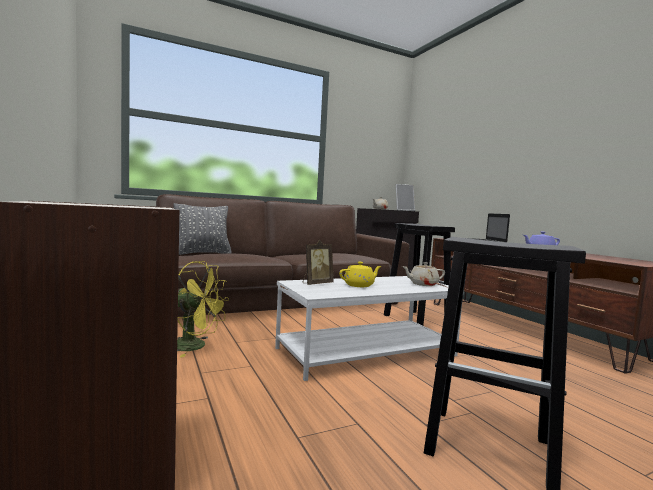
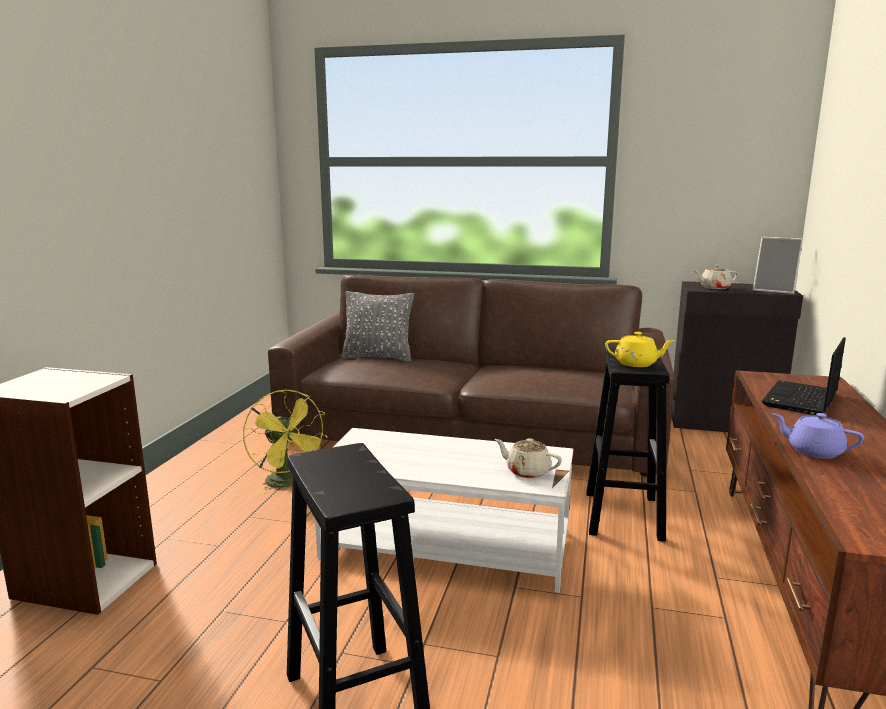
camera: 40 degrees right, 10 degrees up
(316, 284) = (381, 442): picture frame -> none
(359, 285) = (428, 456): yellow teapot -> yellow teapot (637, 363)

